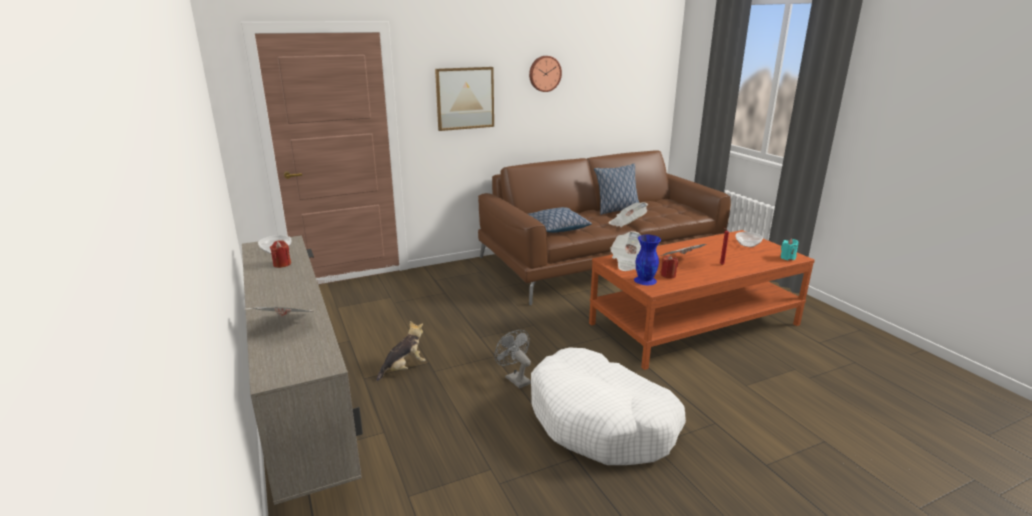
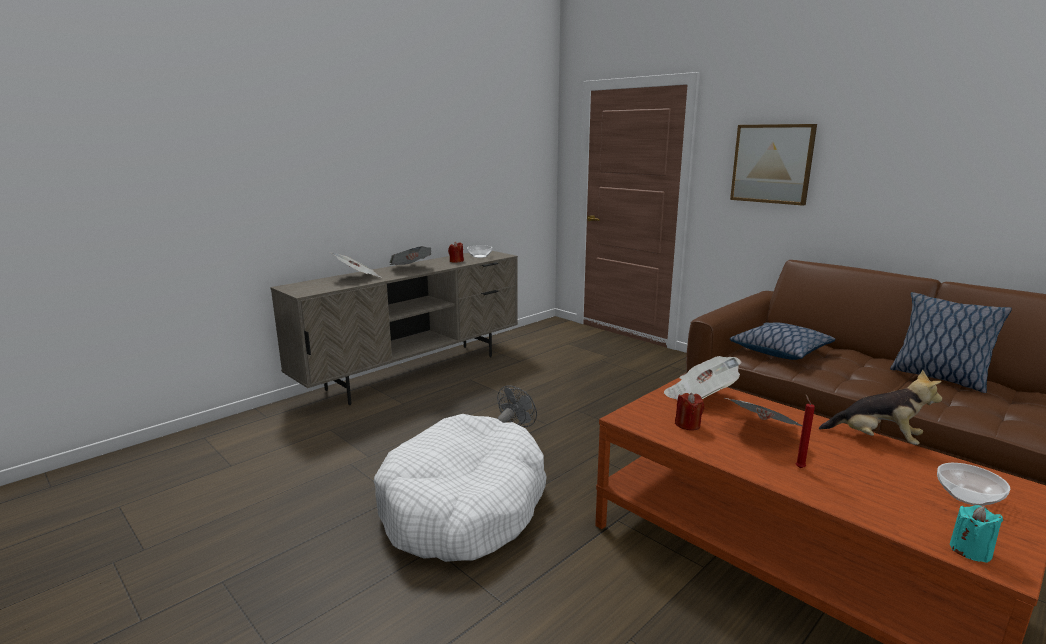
camera: 70 degrees right, 5 degrees down
(404, 368) = (494, 390): plush toy -> plush toy (876, 439)
(544, 73) = (908, 136): wall clock -> none
(627, 224) = (884, 389): newspaper -> newspaper (411, 268)
(645, 280) = (650, 411): blue vase -> none

